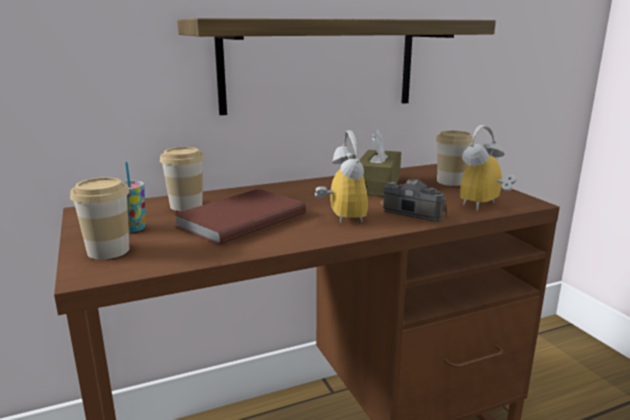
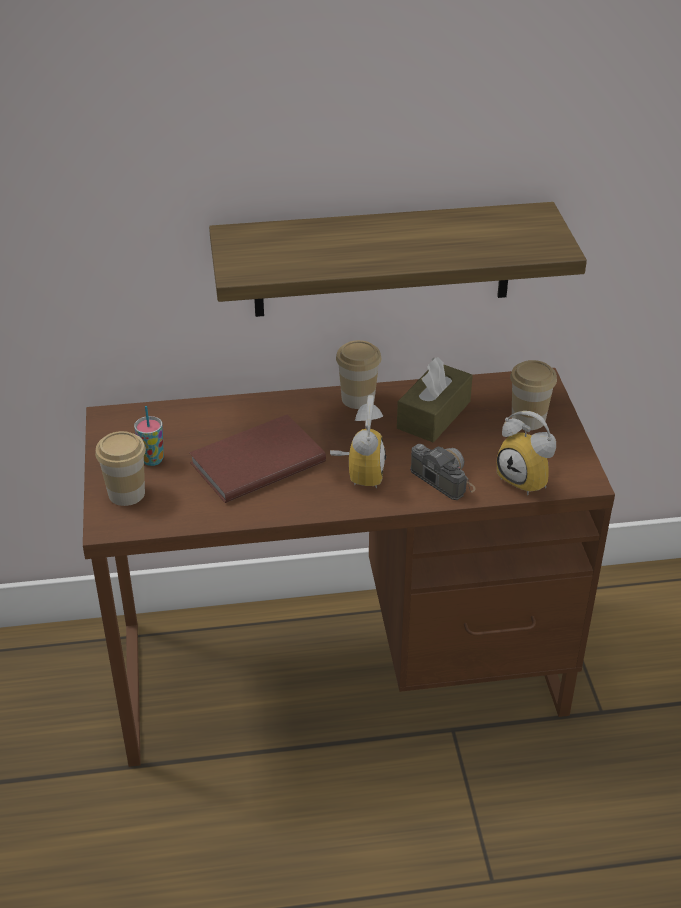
camera: 15 degrees right, 20 degrees up
(186, 205) = (209, 424): cup -> cup (358, 399)
(484, 206) = (528, 479): alarm clock -> alarm clock turned 105 degrees counterclockwise

